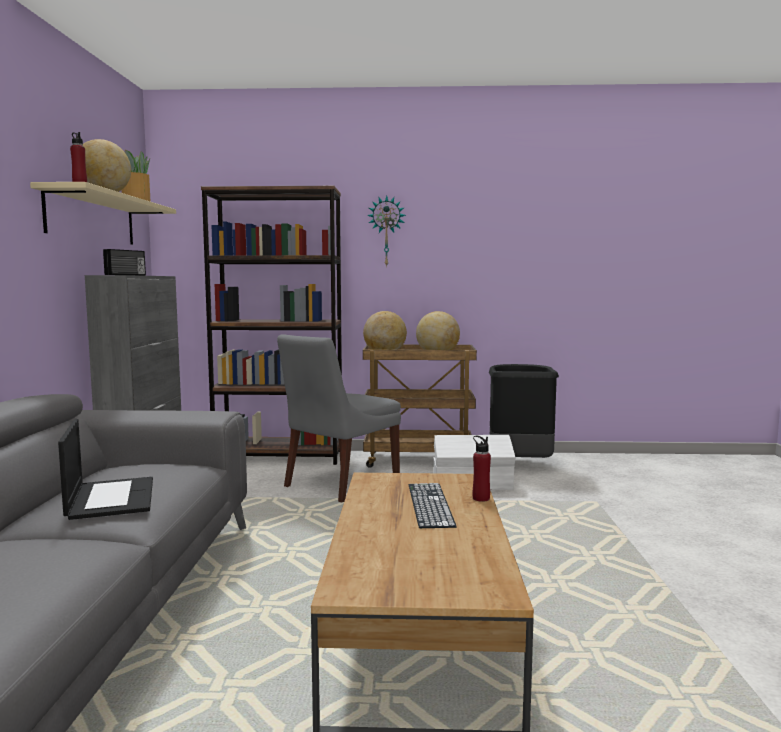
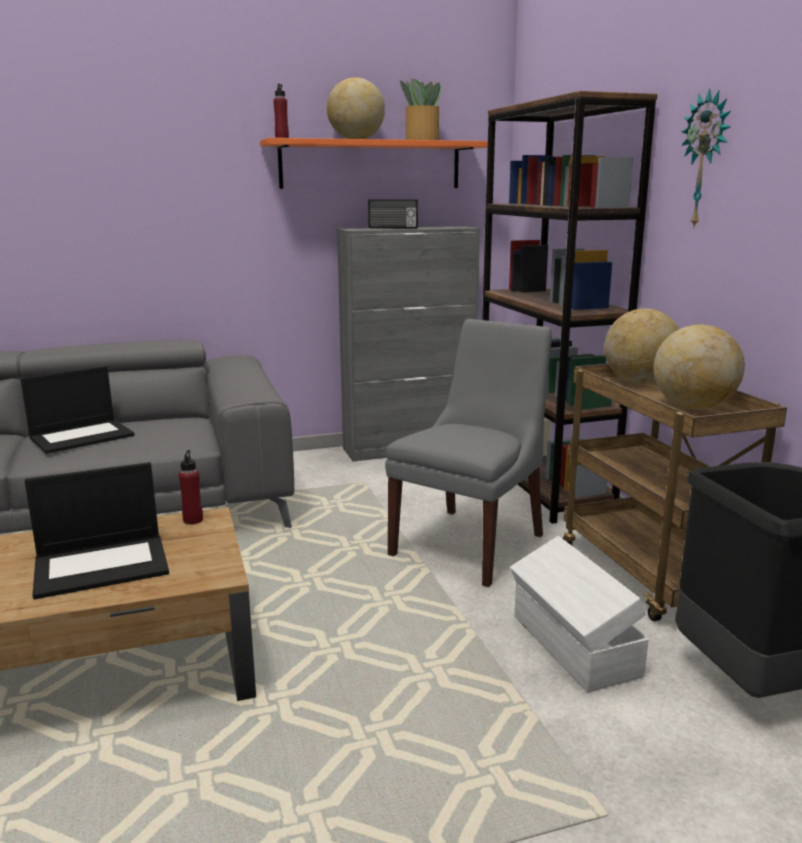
camera: 70 degrees right, 10 degrees up
(92, 218) = (371, 165): beige shelf -> orange shelf
(339, 485) = (470, 543): grey chair -> grey chair turned 105 degrees clockwise
(430, 504) = (103, 565): keyboard -> laptop
(481, 498) = (128, 593): red bottle -> red bottle (193, 520)

